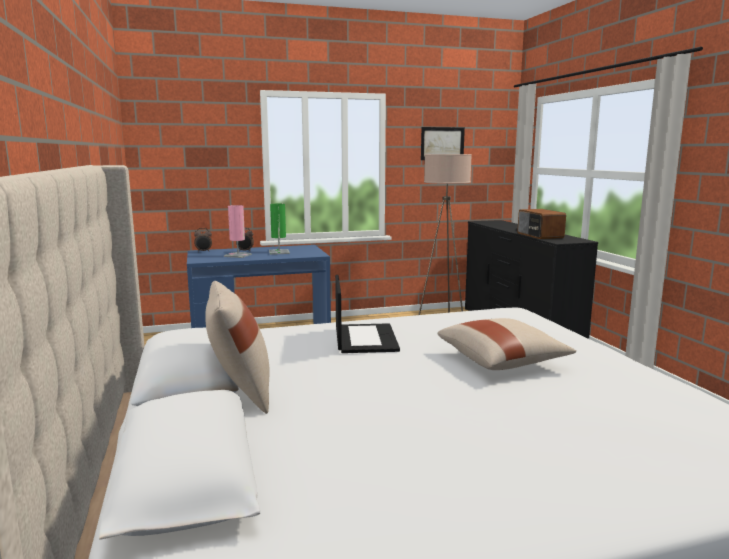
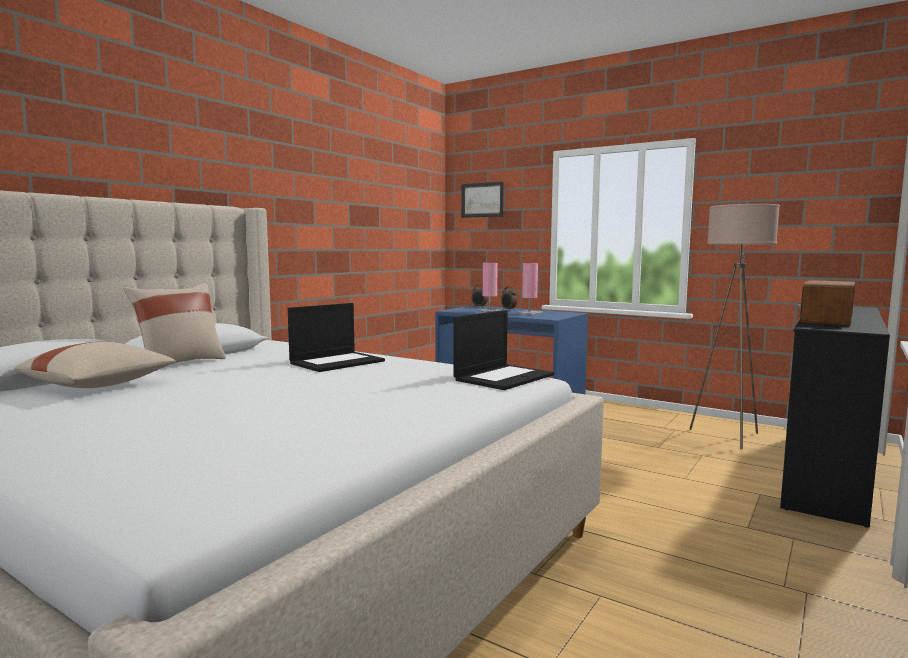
camera: 50 degrees right, 5 degrees down
(279, 252) = (529, 313): green table lamp -> pink table lamp
(442, 143) = (779, 195): picture -> picture (482, 200)
(502, 361) = (345, 395): beige pillow -> beige pillow (100, 386)
(504, 315) = (504, 377): none -> laptop

